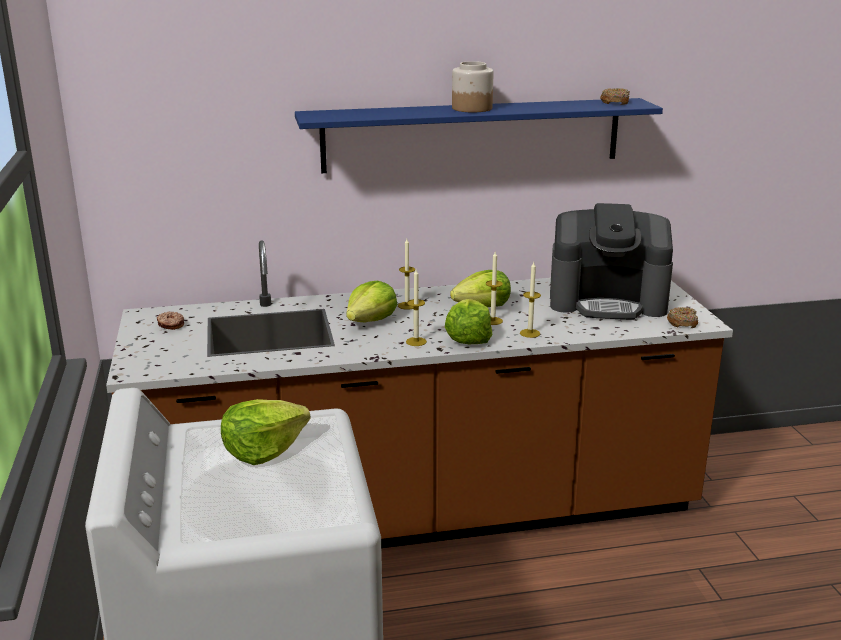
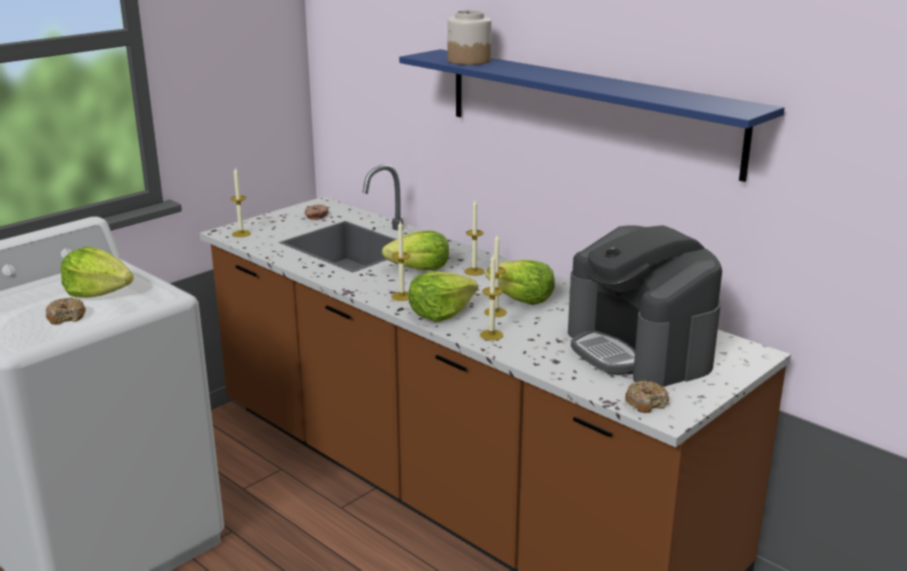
camera: 55 degrees right, 0 degrees up
(152, 366) = (241, 234): none -> candle
(471, 108) = (564, 76): jar -> jar (469, 60)
(615, 102) = (727, 103): donut -> donut (66, 317)

